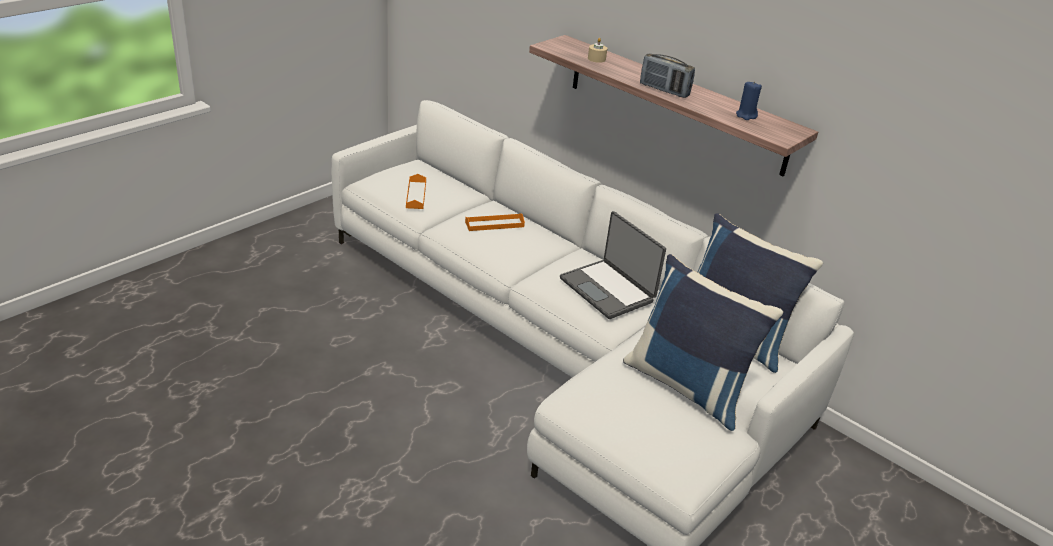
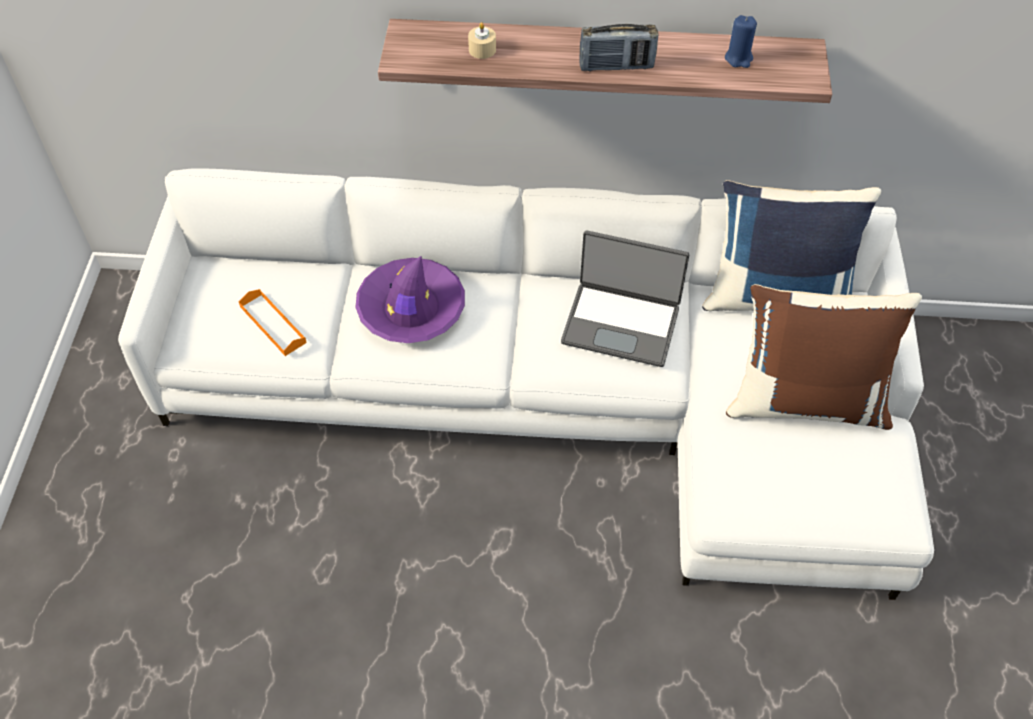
camera: 35 degrees left, 20 degrees up
(494, 224) = (411, 309): orange tray -> purple hat
(688, 386) = (806, 400): blue pillow -> brown pillow

